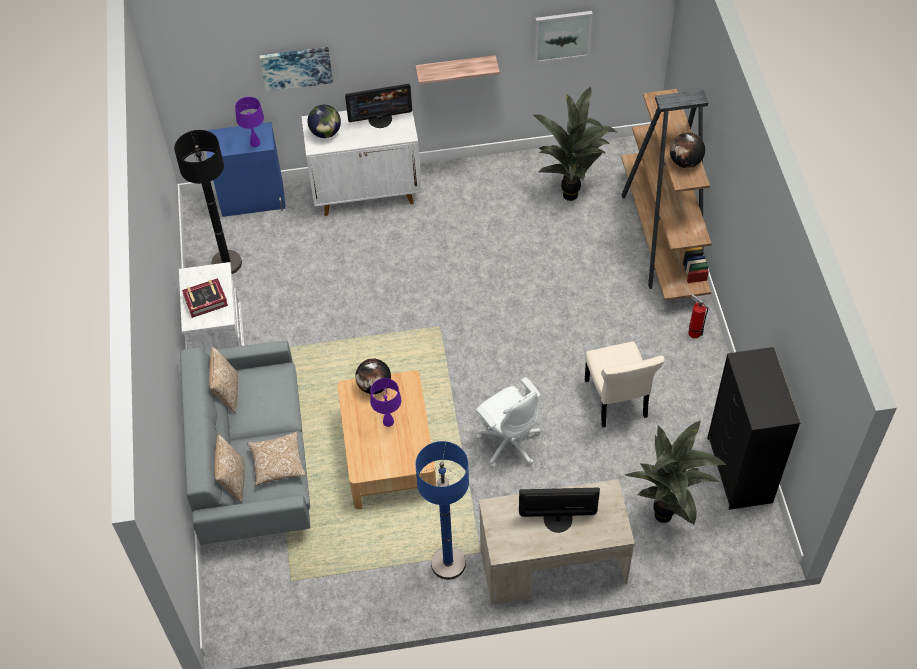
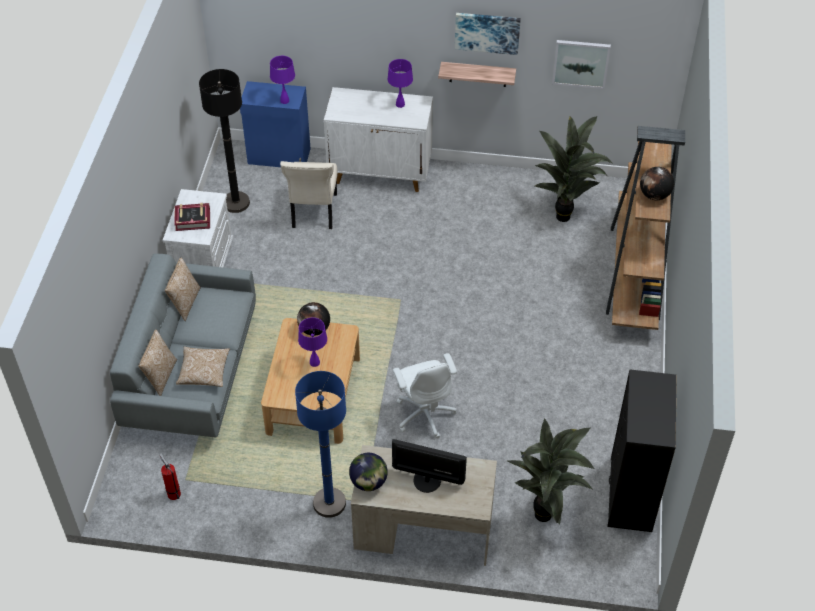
camera: 15 degrees right, 5 degrees down
(296, 67) = (333, 39): picture -> picture (487, 32)
(325, 133) = (348, 105): globe -> globe (368, 482)
(380, 119) = (400, 104): monitor -> purple table lamp
(616, 401) = (537, 404): beige chair -> beige chair (313, 212)
(693, 332) = (632, 362): fire extinguisher -> fire extinguisher (173, 493)

